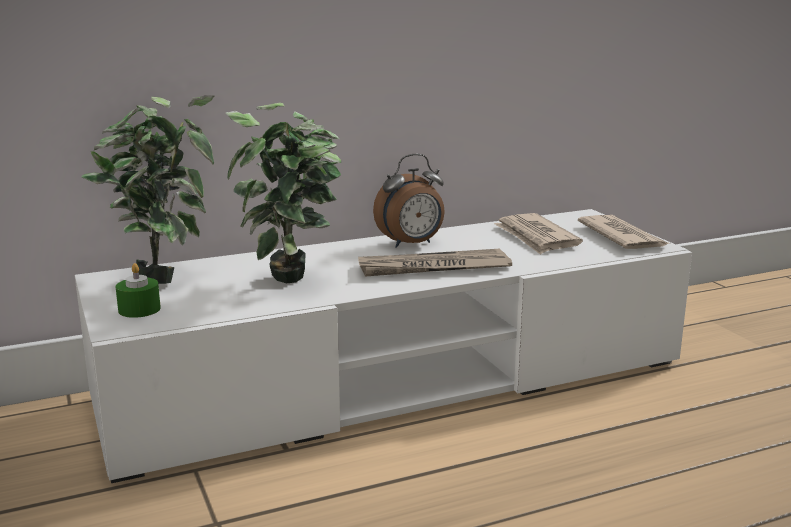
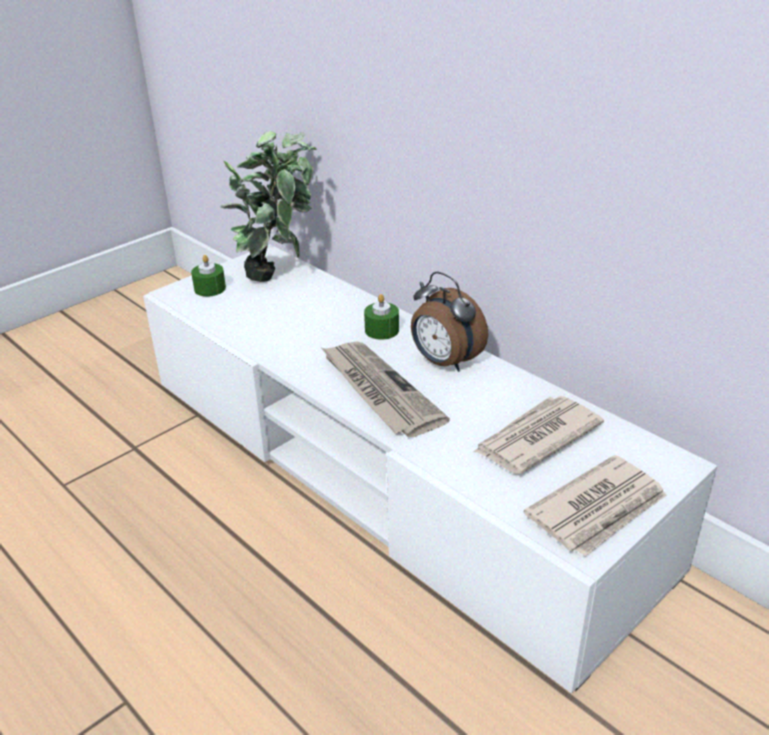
camera: 70 degrees right, 15 degrees up
(292, 287) = (287, 333): potted plant -> none
(334, 255) = (382, 330): none -> green candle

